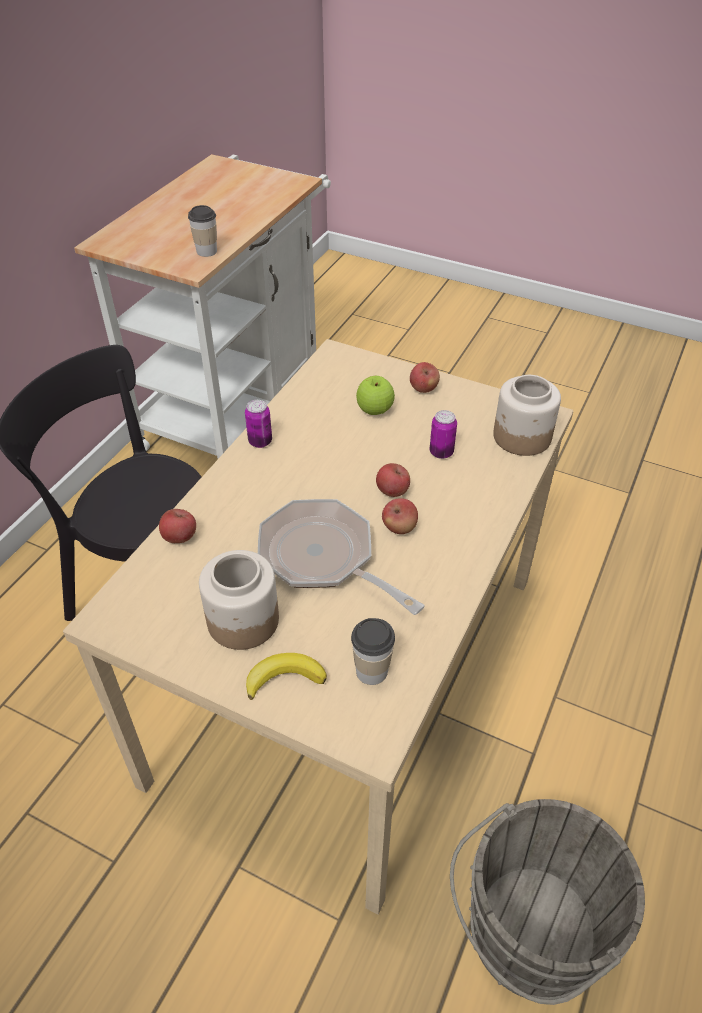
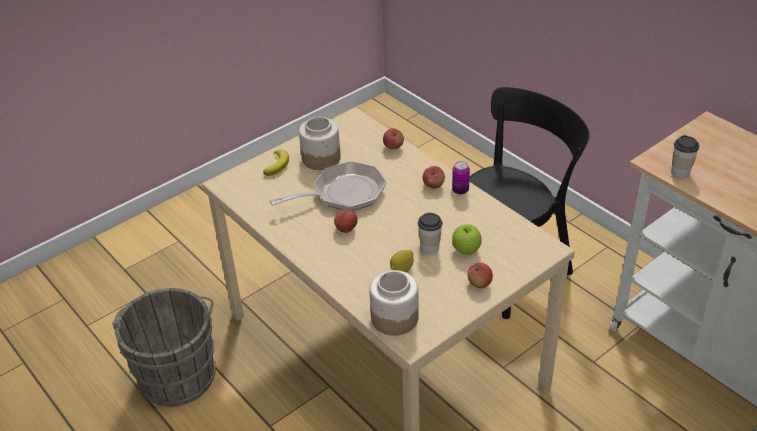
camera: 115 degrees right, 5 degrees down
(372, 671) = (259, 192): cup -> cup (429, 248)
(392, 491) = (378, 235): apple -> apple (433, 185)
(441, 452) = (402, 269): can -> lemon

